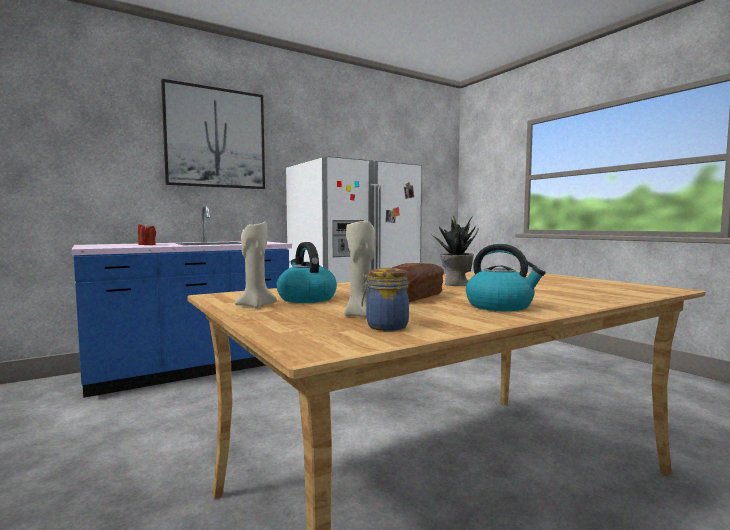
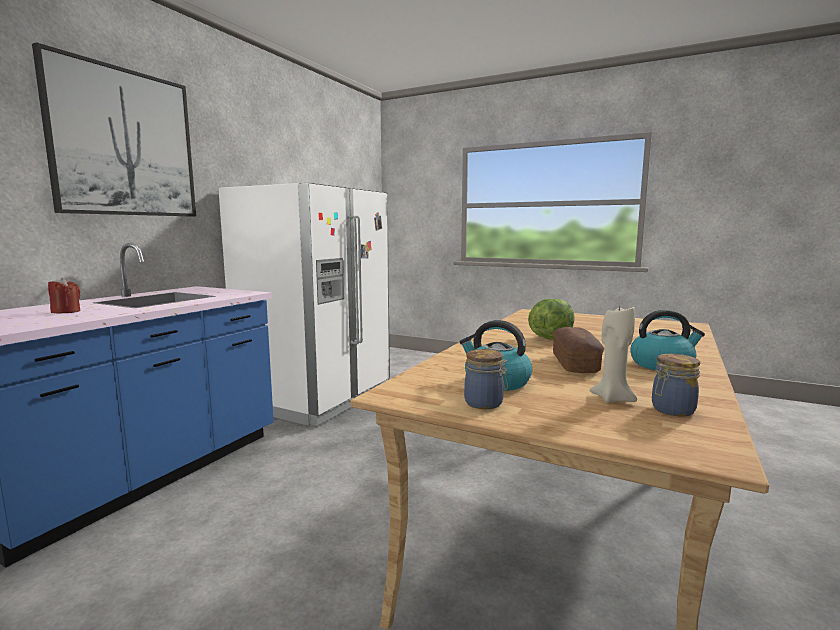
camera: 30 degrees left, 5 degrees up
(255, 305) = (485, 404): beige candle -> jar
(456, 284) = (550, 338): potted plant -> lettuce

